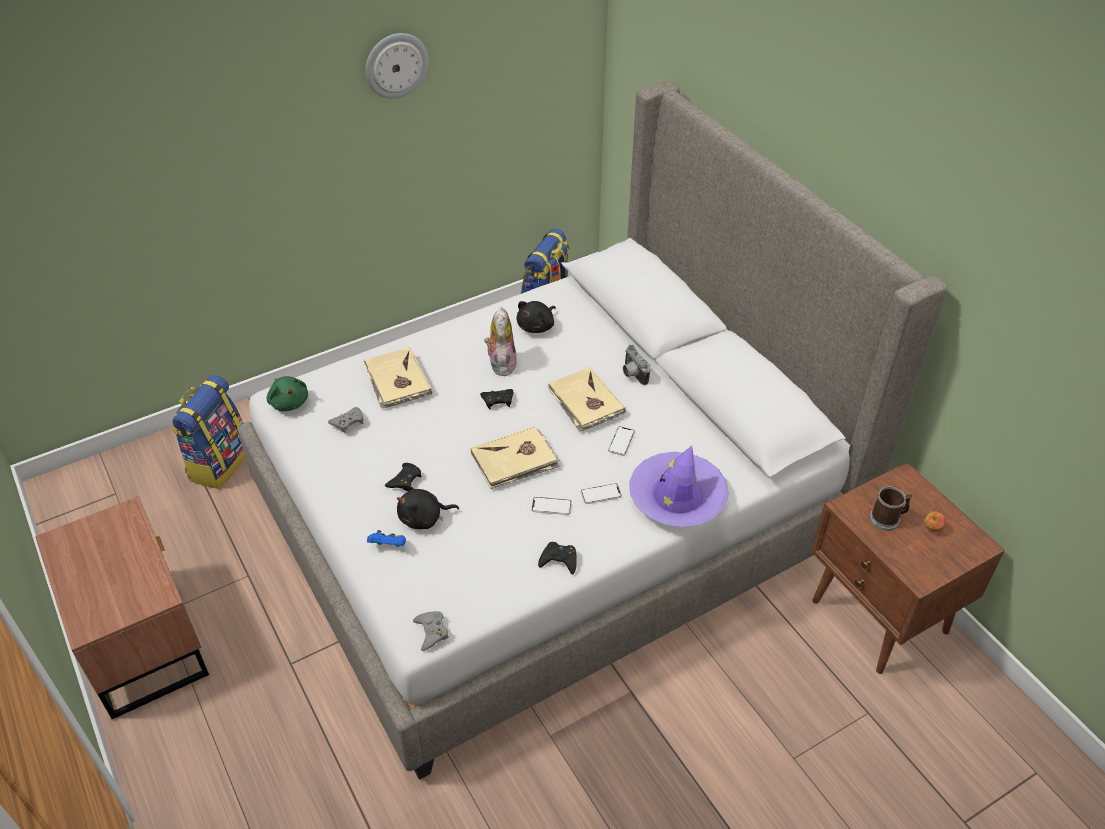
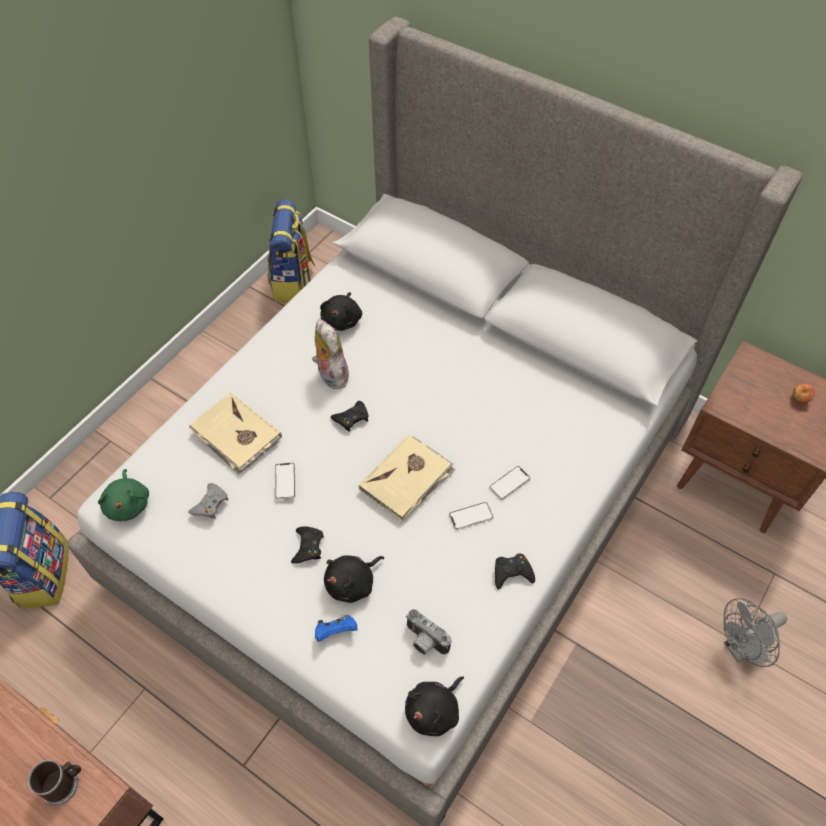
camera: 25 degrees left, 10 degrees up
(289, 402) = (128, 504): green plush toy -> green plush toy turned 45 degrees clockwise
(396, 65) = (91, 75): wall clock -> none
(431, 632) = (434, 710): grey game controller -> black plush toy
(585, 402) = (438, 388): beige book -> none
(621, 441) = (495, 417): phone -> phone (285, 481)
(632, 374) = (463, 340): camera -> camera (424, 641)
(677, 497) = (580, 457): purple hat -> none
(790, 761) = (740, 648): none -> grey fan
(887, 519) = (760, 404): mug -> mug (64, 783)

